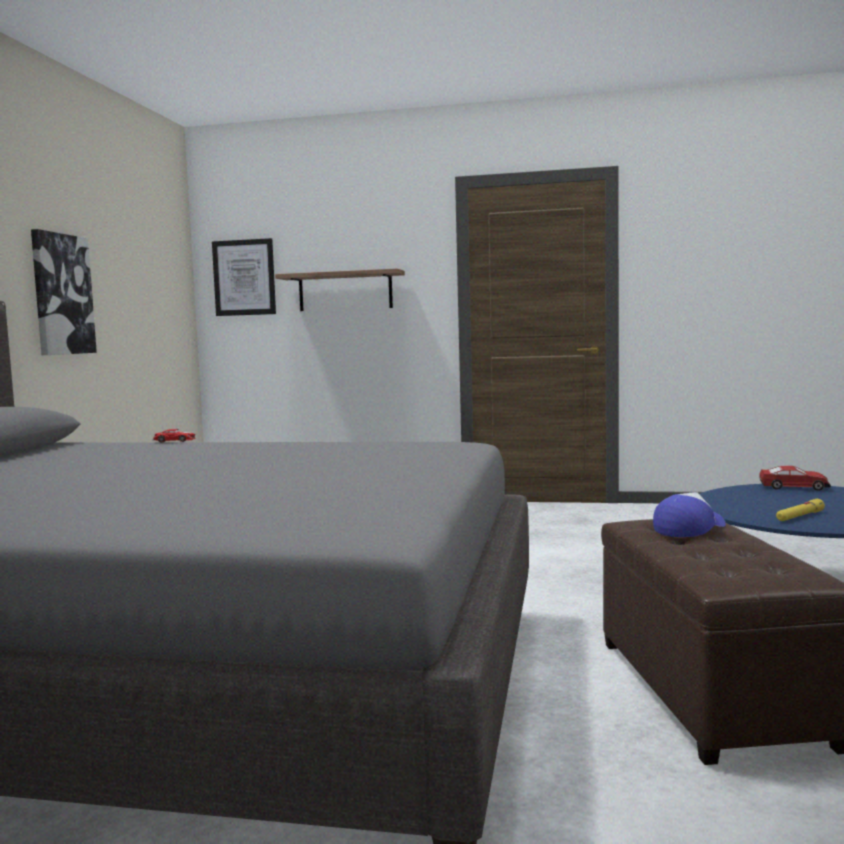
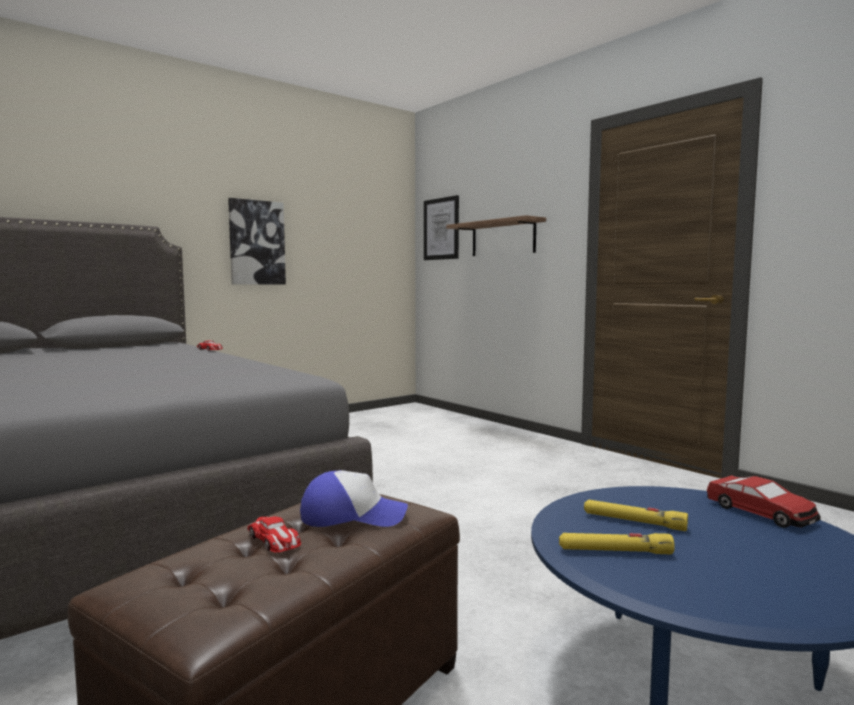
camera: 40 degrees right, 0 degrees up
(702, 547) = (274, 540): none -> toy car
(765, 504) = (633, 522): none -> yellow flashlight

